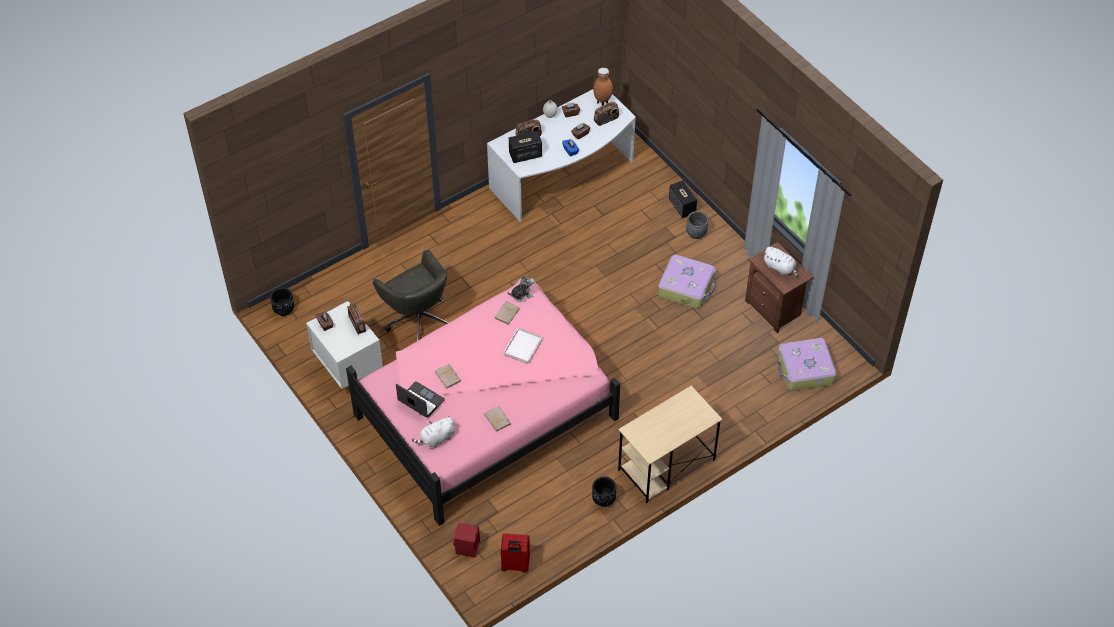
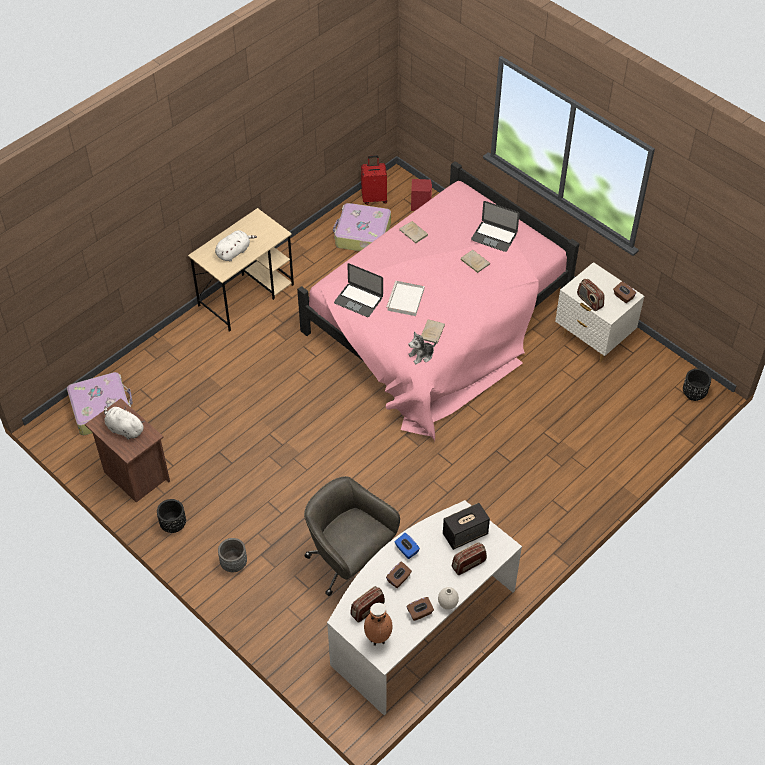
camera: 170 degrees right, 0 degrees up
(418, 319) = (542, 405): grey office chair -> grey office chair (350, 564)
(437, 439) = (467, 209): white plush toy -> white plush toy (234, 252)
(566, 353) = (358, 300): none -> laptop
(603, 499) = (303, 258): black planter -> black planter (173, 525)
(682, 206) = (255, 601): speaker -> none
(686, 286) = (240, 488): suitcase -> suitcase (362, 235)

